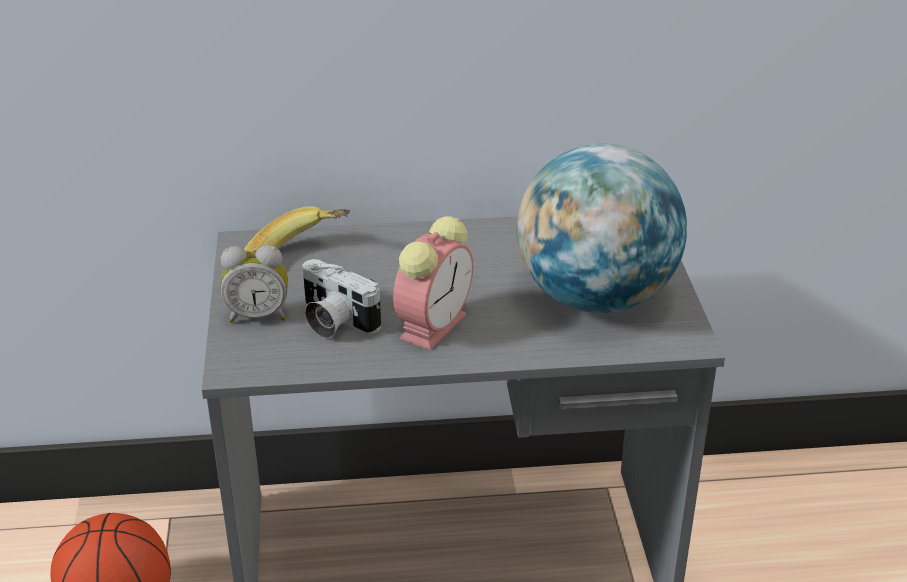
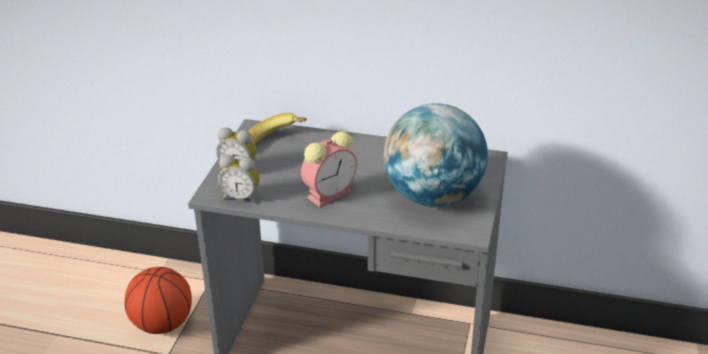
camera: 20 degrees right, 0 degrees up
(290, 361) = (241, 197): none -> alarm clock
(334, 321) = (277, 181): camera -> none

